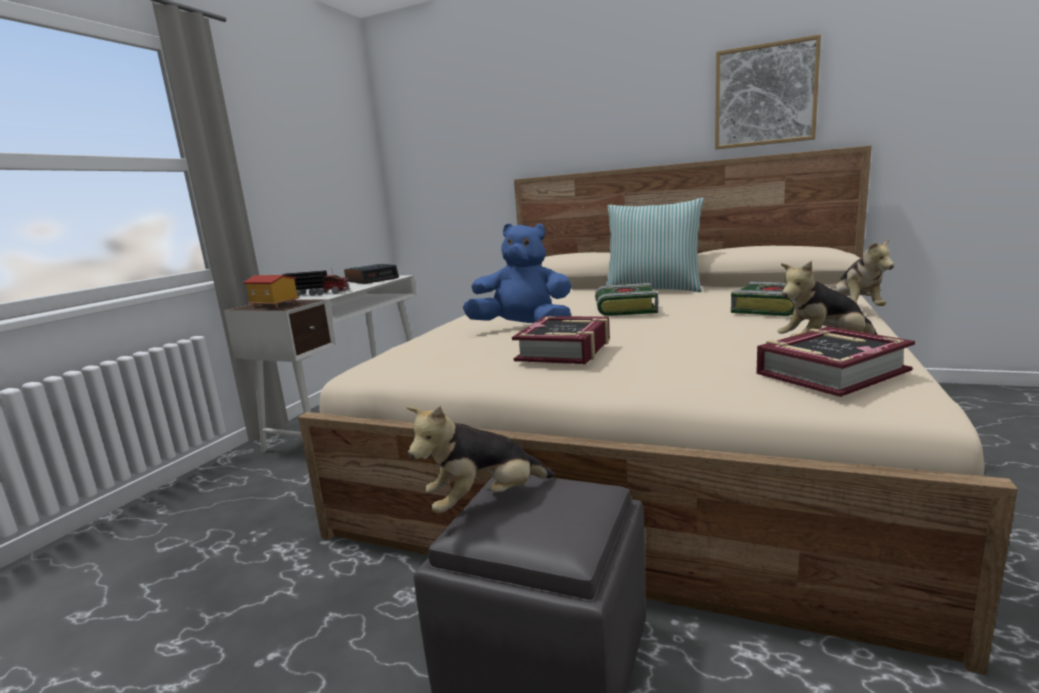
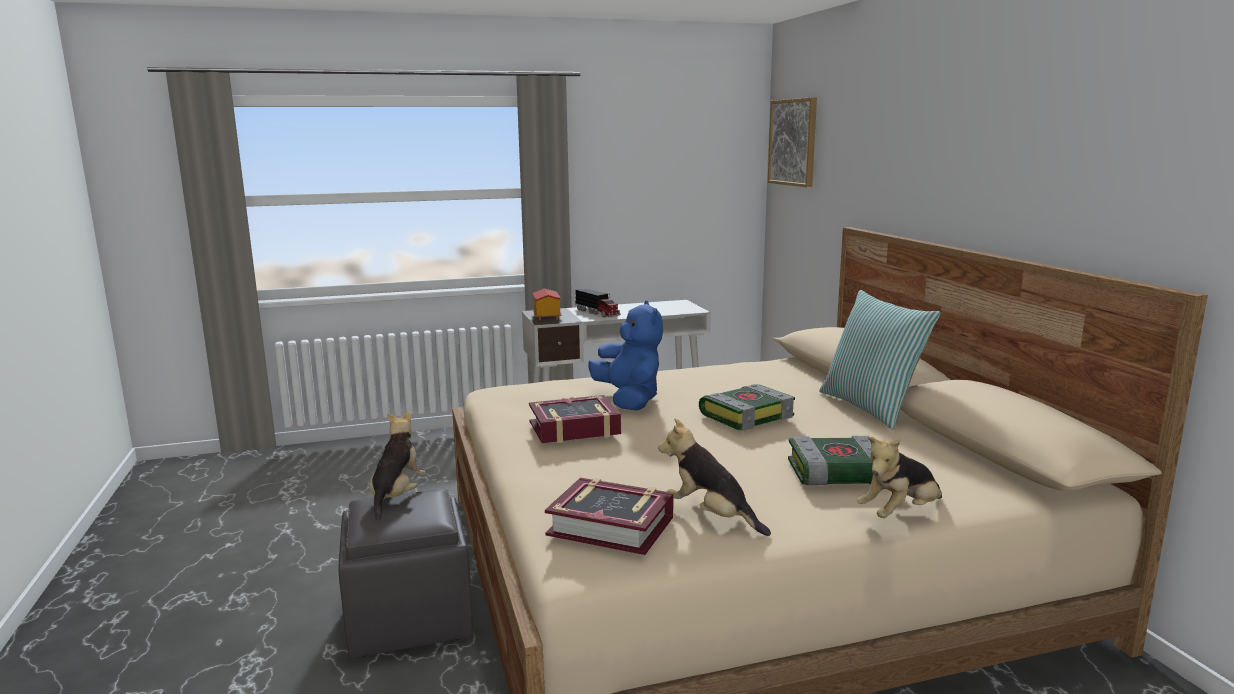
camera: 50 degrees right, 0 degrees up
(372, 279) = (672, 307): alarm clock -> none
(485, 502) = (397, 496): plush toy -> plush toy turned 75 degrees clockwise
(765, 95) = (1092, 182): picture -> picture (793, 142)

